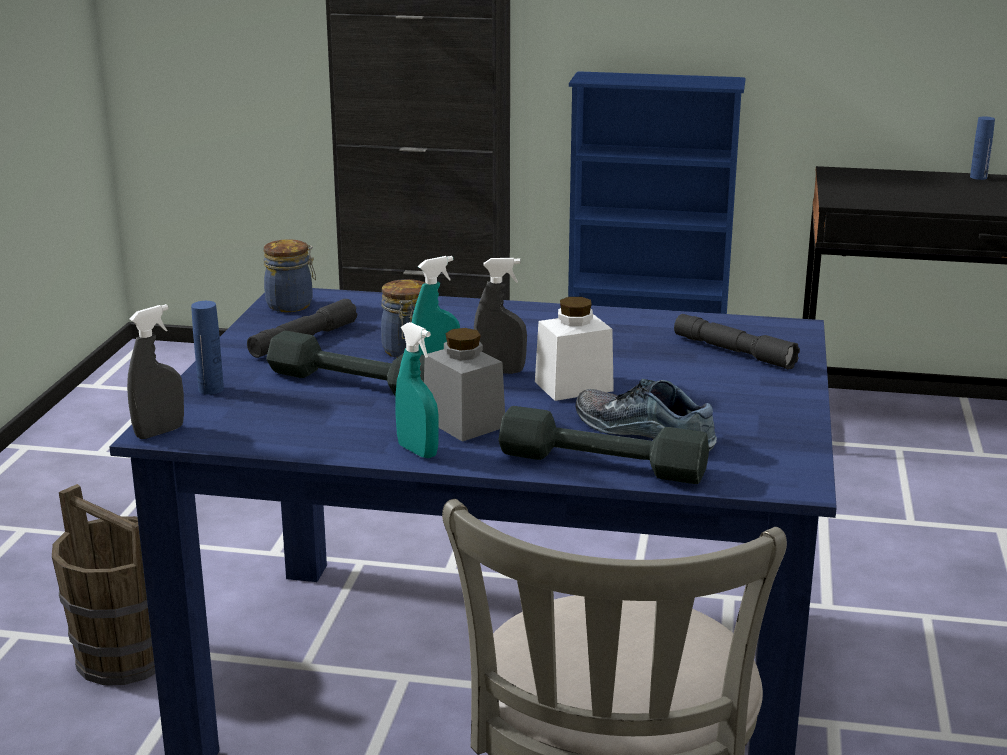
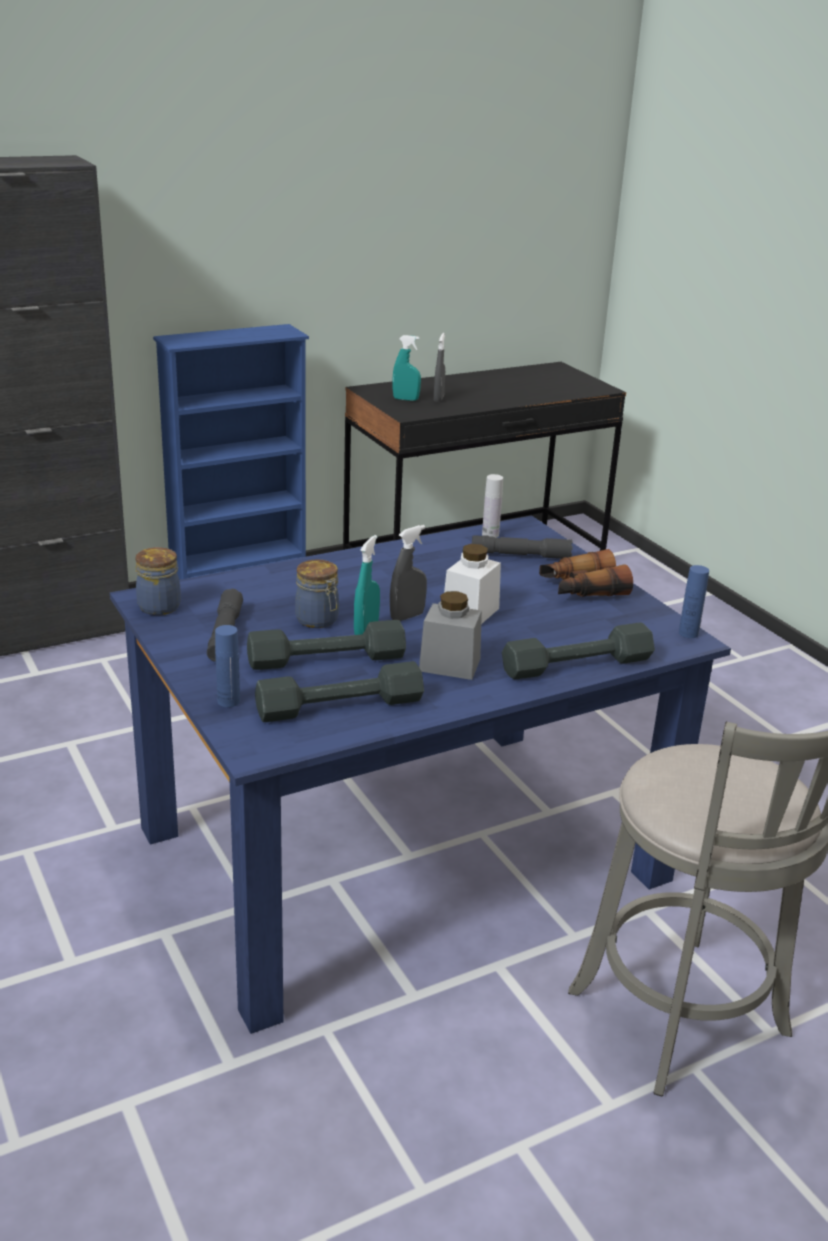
camera: 40 degrees left, 5 degrees up
(125, 658) = (99, 966): brown bucket -> none
(159, 432) = (254, 751): grey spray bottle -> grey spray bottle (438, 398)
(296, 422) = (339, 706): none -> grey dumbbell
(417, 451) = (457, 697): turquoise spray bottle -> turquoise spray bottle (405, 399)
(647, 431) = (564, 632): shoe -> none
(734, 326) = (490, 534): none -> white bottle
(748, 400) = (581, 589): none -> binoculars
(978, 177) = (458, 377): blue bottle -> blue bottle (688, 633)

